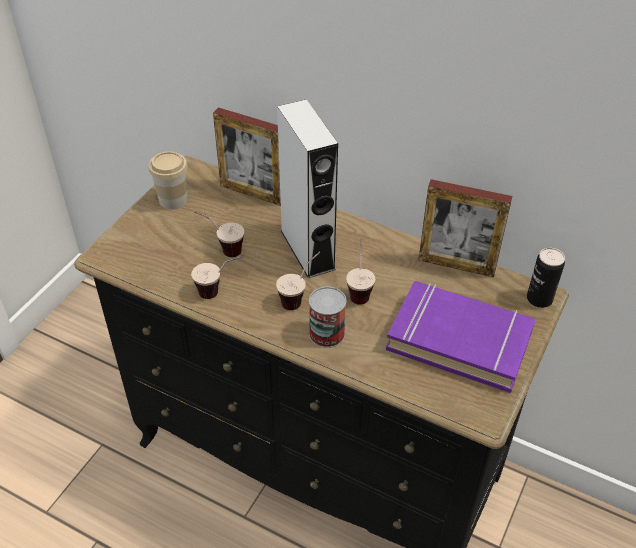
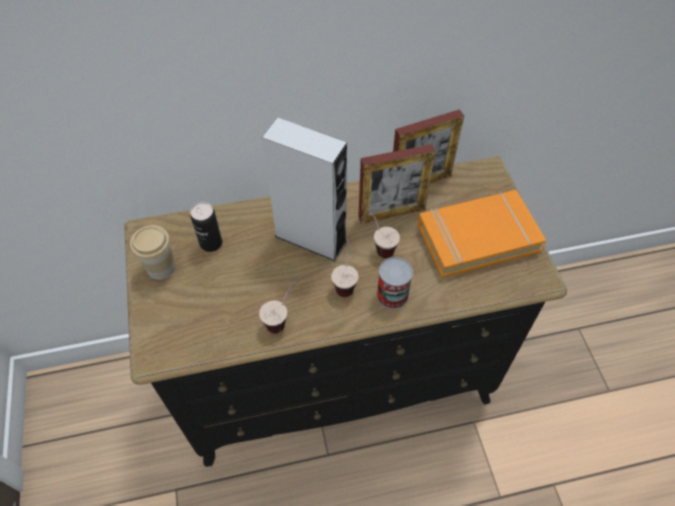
camera: 40 degrees left, 10 degrees up
(221, 249) = (247, 282): cup -> none
(253, 193) = (220, 219): picture frame -> picture frame (391, 213)
(459, 341) = (477, 237): purple book -> orange book
(539, 299) = (491, 173): can -> can (211, 243)

